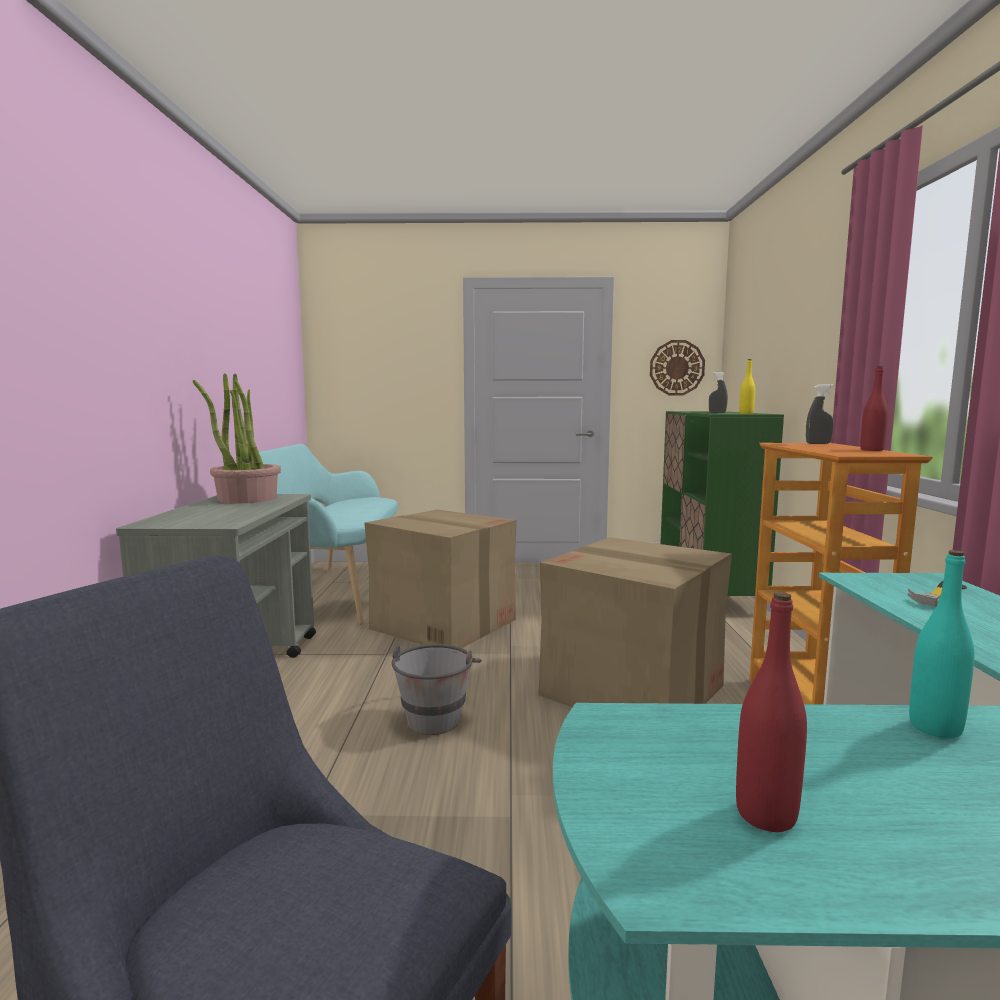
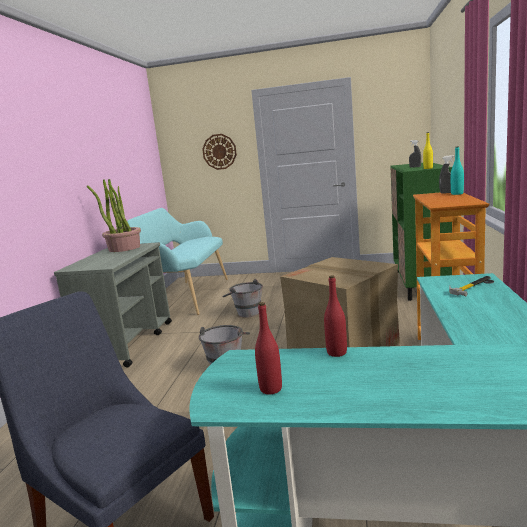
camera: 10 degrees right, 5 degrees up
(443, 624) = (245, 312): cardboard box -> grey bucket
(677, 368) = (399, 134): wall clock -> wall clock (219, 151)
(871, 450) = (466, 198): red bottle -> red bottle (336, 352)
(935, 728) = (380, 356): turquoise bottle -> turquoise bottle (457, 194)

